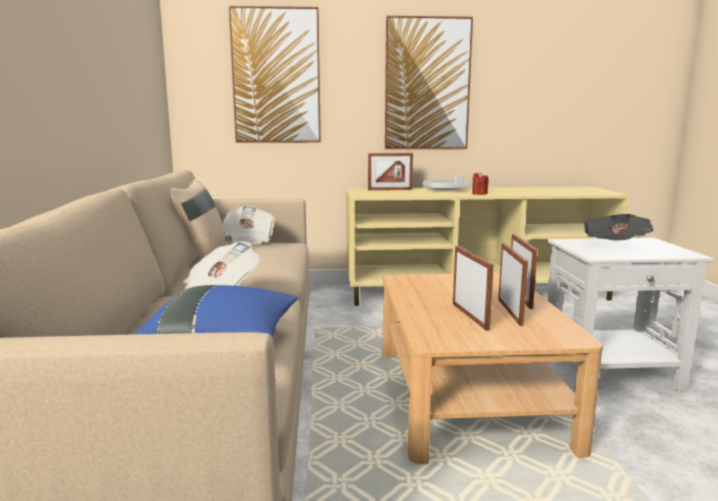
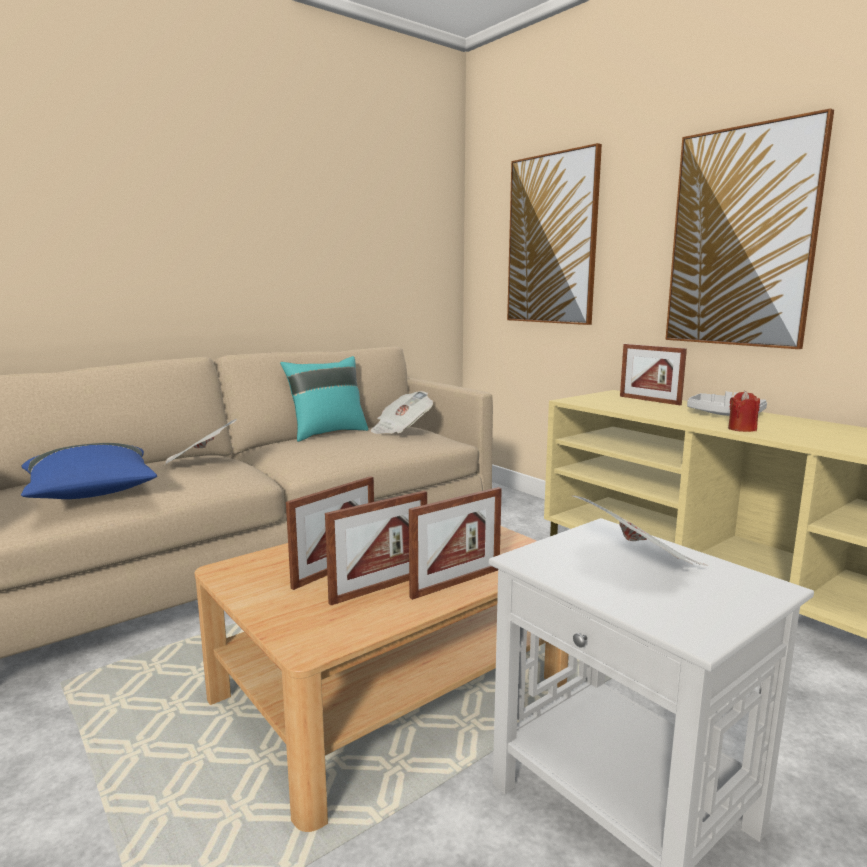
camera: 55 degrees right, 0 degrees up
(202, 256) = (327, 433): beige pillow -> turquoise pillow

